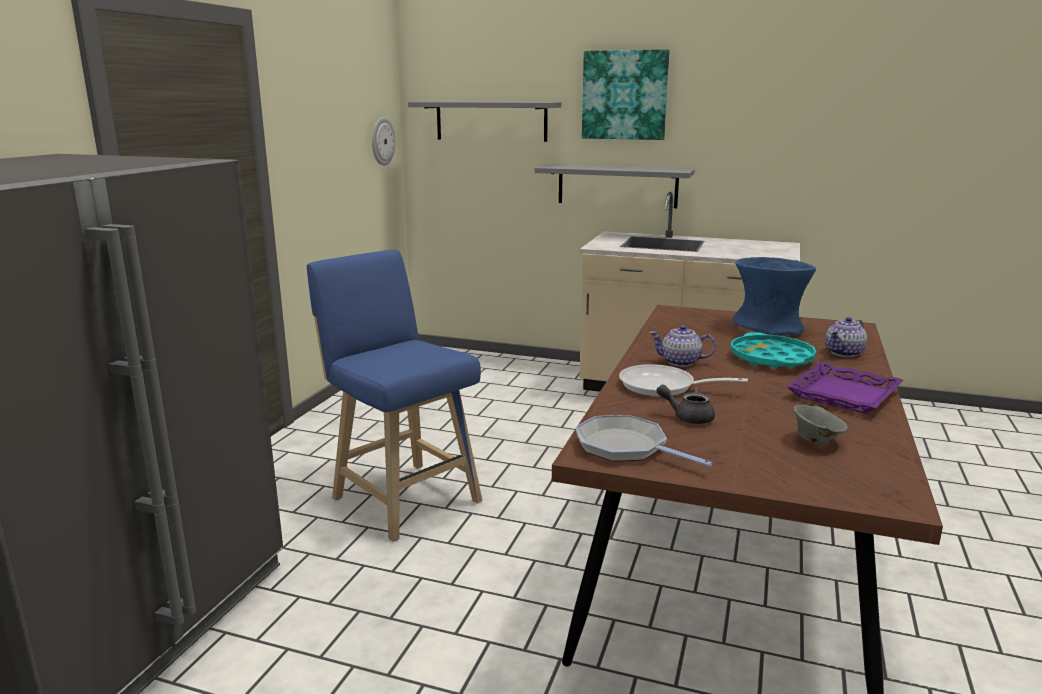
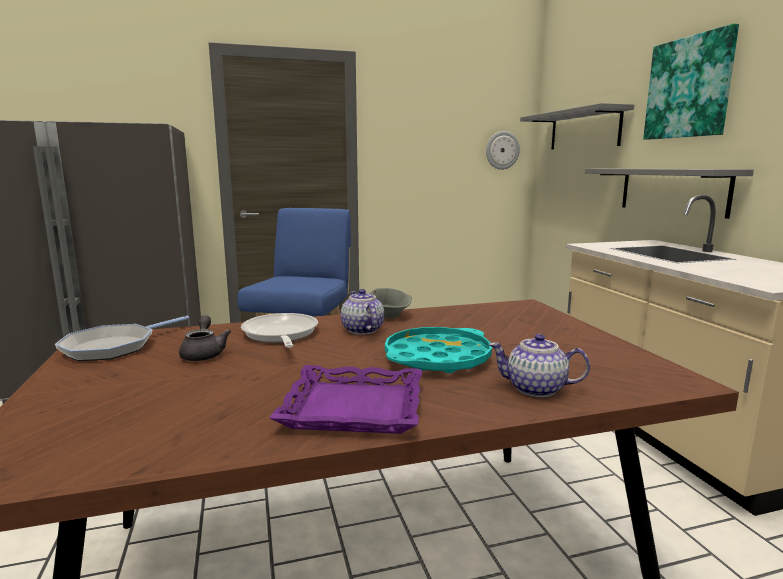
camera: 55 degrees right, 5 degrees down
(625, 447) = (114, 347): frying pan -> frying pan turned 150 degrees counterclockwise
(768, 327) = (557, 342): blue vase -> none
(816, 441) = (169, 412): grey bowl -> grey bowl (389, 316)

